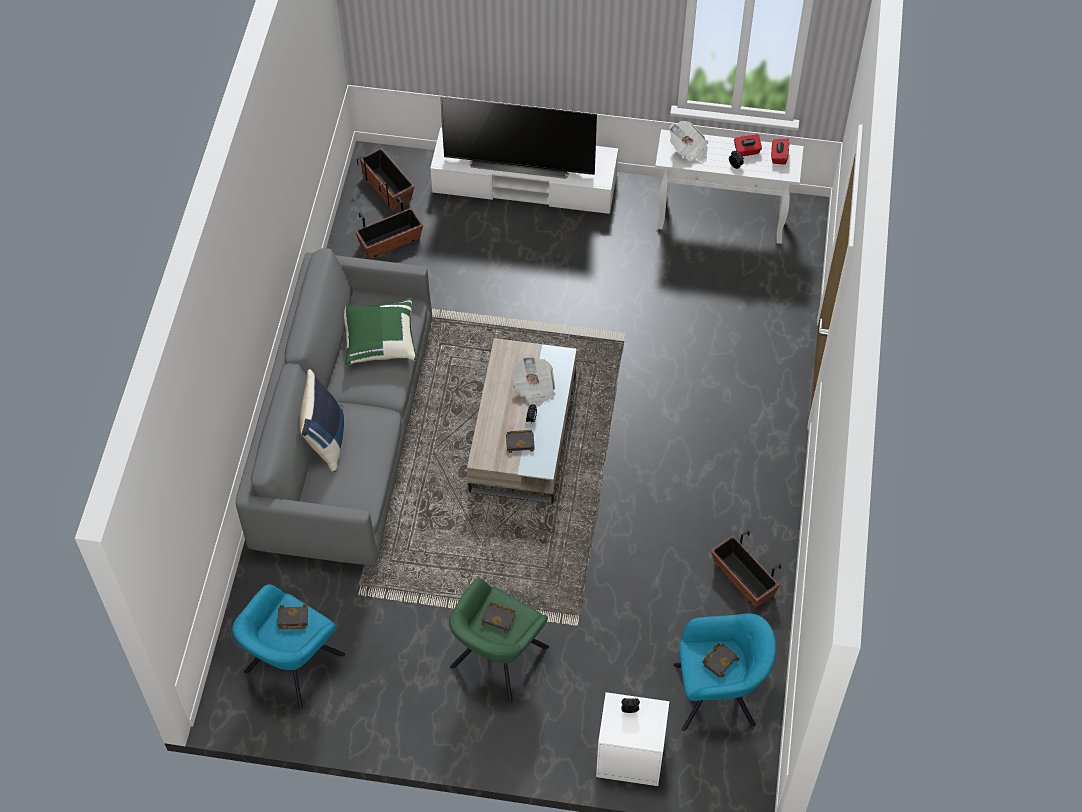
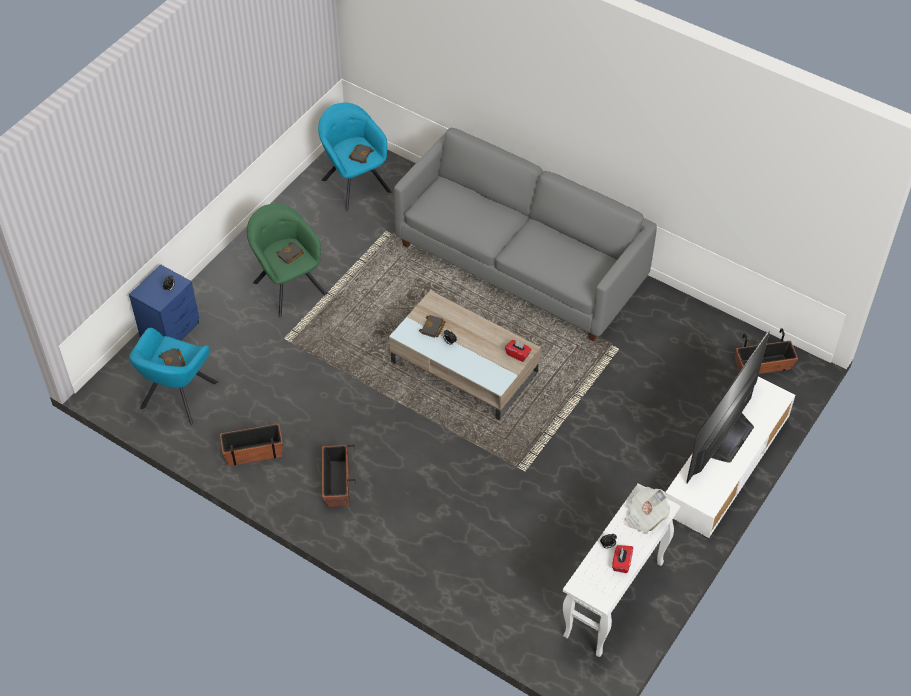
camera: 115 degrees right, 5 degrees down
(325, 438) = (489, 204): blue pillow -> none
(379, 341) = (560, 259): green pillow -> none
(390, 242) = (700, 348): planter -> planter (337, 483)
(534, 389) = (476, 354): newspaper -> none
(628, 756) = (171, 329): white nightstand -> blue nightstand
(778, 156) = (602, 586): red tissue box -> red tissue box (518, 354)

